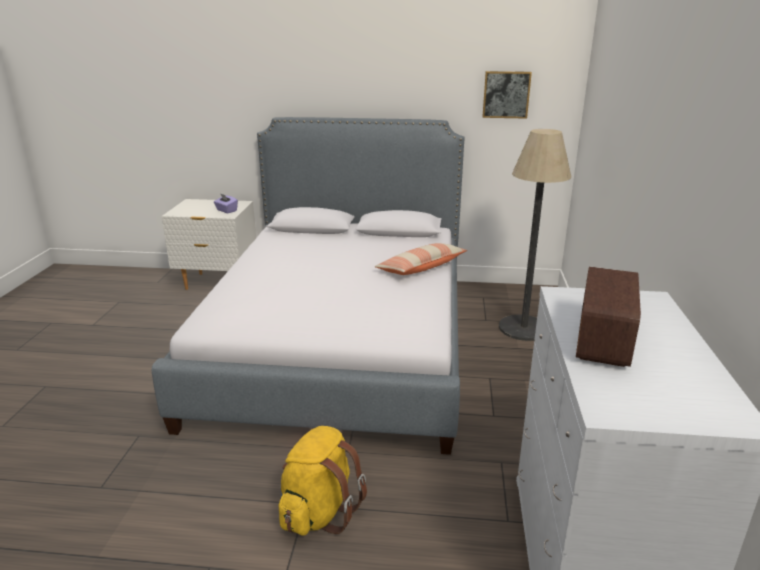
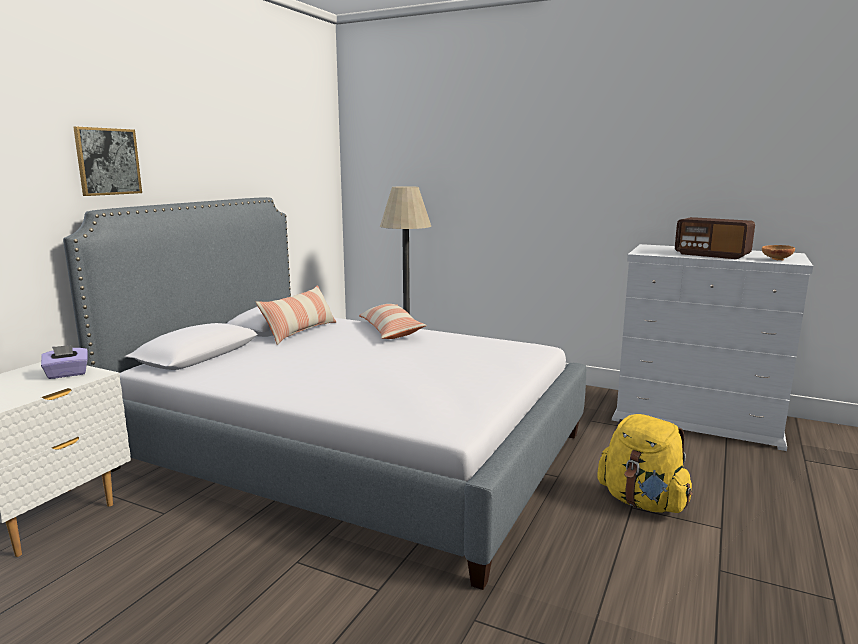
camera: 70 degrees left, 10 degrees down
(388, 240) = (300, 331): none -> pillow
(506, 94) = (298, 169): picture -> picture (108, 161)
(618, 395) = (776, 259): none -> brown bowl

